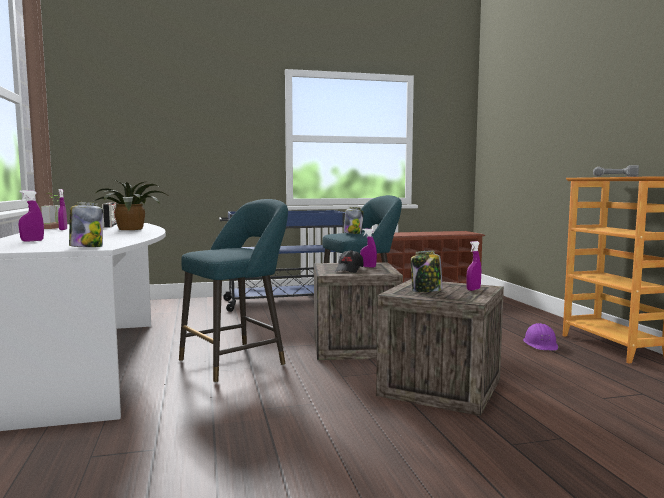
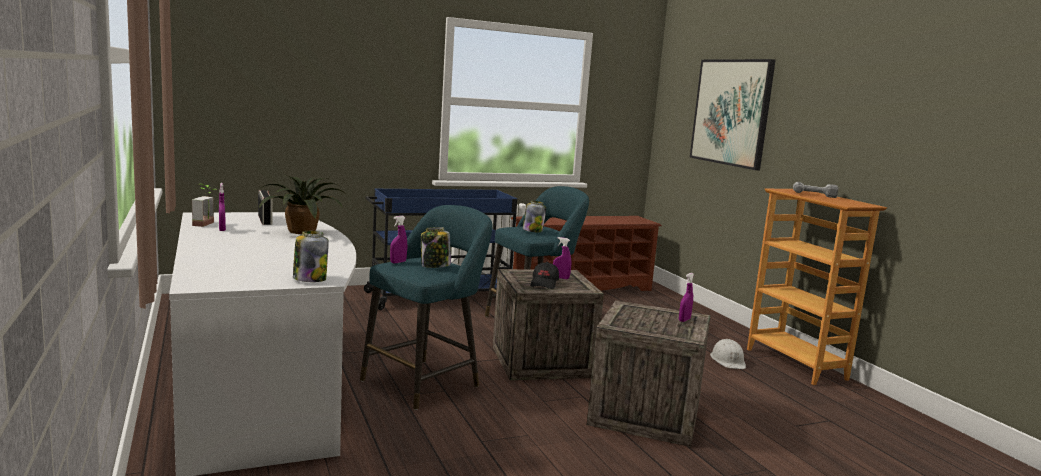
camera: 10 degrees left, 5 degrees up
(32, 241) = (226, 261): purple spray bottle -> purple spray bottle (398, 262)
(426, 291) = (640, 321): jar -> jar (435, 266)
(537, 124) = (731, 112): none -> picture
(541, 344) = (728, 361): purple hard hat -> white hard hat

